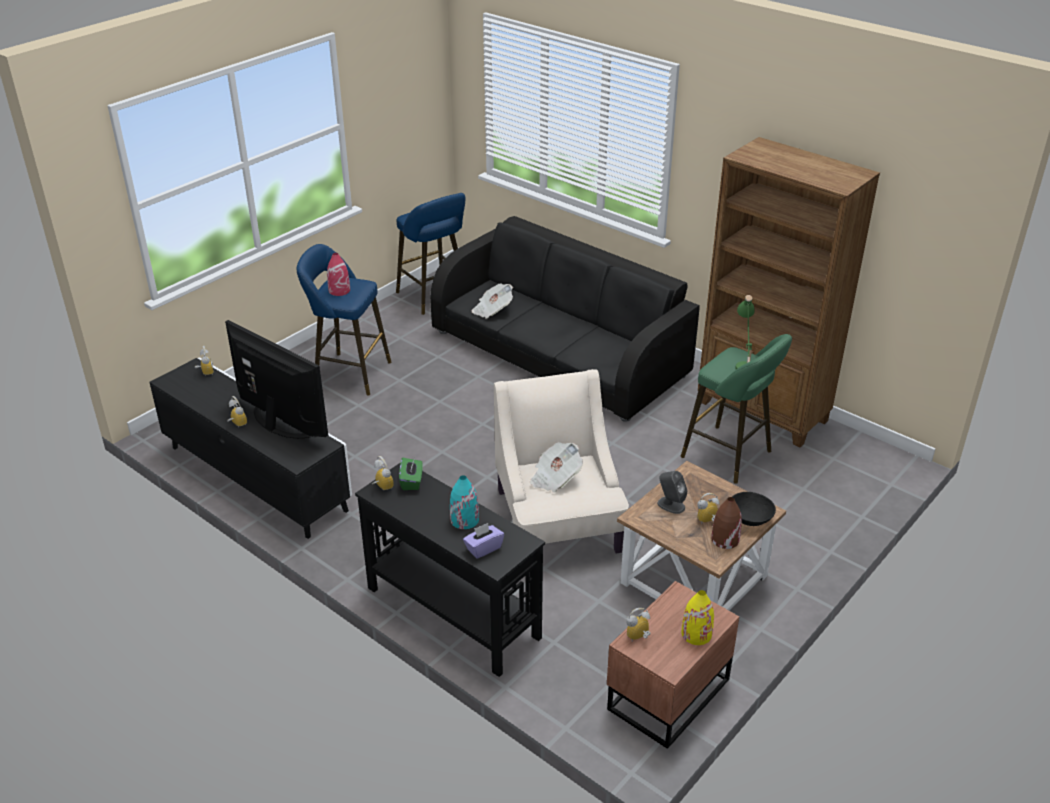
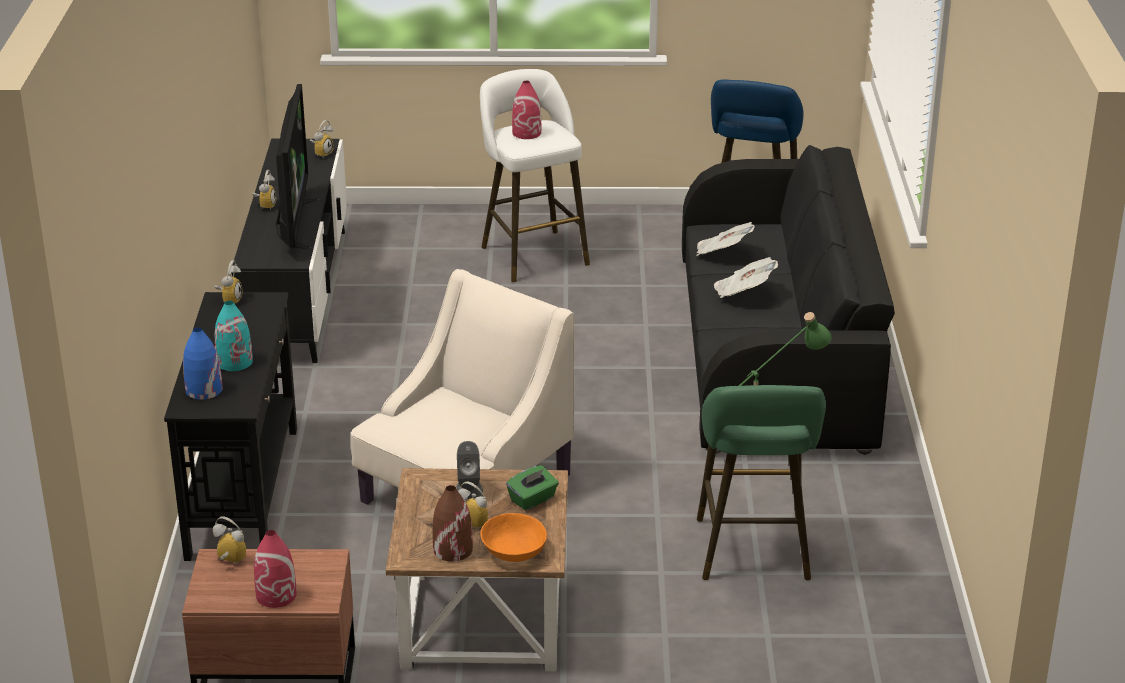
camera: 50 degrees right, 5 degrees down
(348, 373) = (532, 253): blue stool -> white stool
(411, 481) = (258, 310): green tissue box -> green tissue box (533, 499)
(483, 548) = (203, 390): purple tissue box -> blue vase
(555, 478) = (443, 413): newspaper -> newspaper (743, 292)
(696, 633) = (277, 595): yellow vase -> red vase
(749, 519) = (513, 552): black bowl -> orange bowl
(763, 412) = (885, 542): brown bookcase -> none

